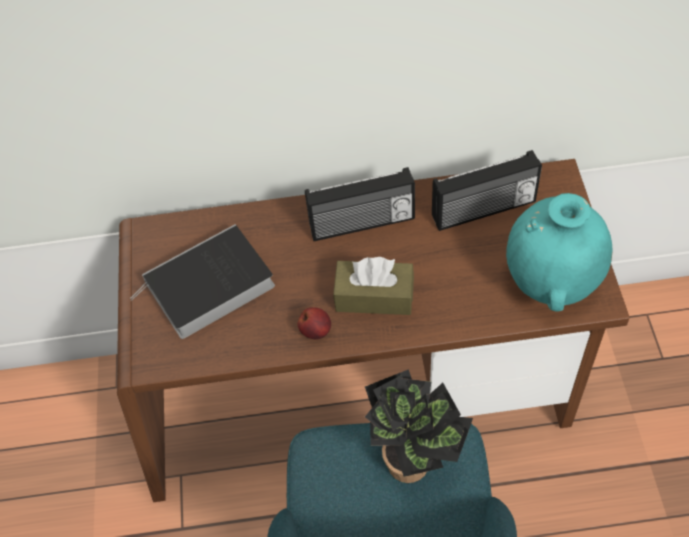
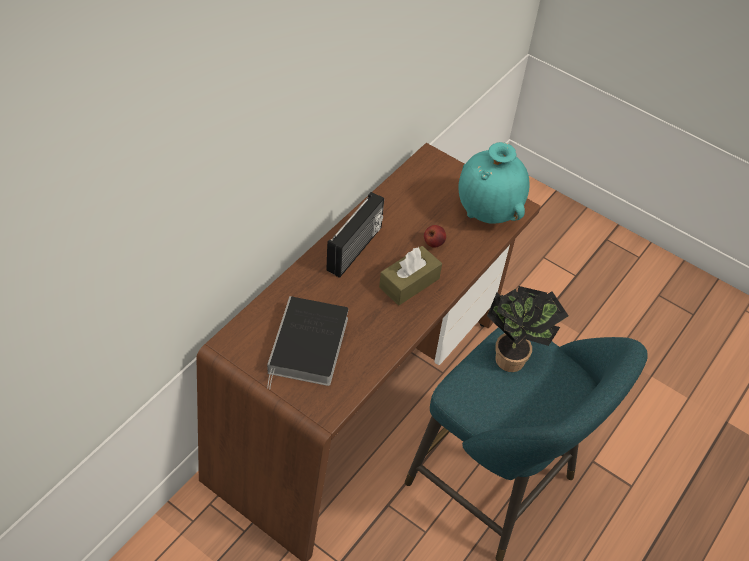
camera: 55 degrees left, 5 degrees down
(316, 331) = (400, 323): apple -> apple (433, 243)
(484, 210) = (412, 199): radio -> none

